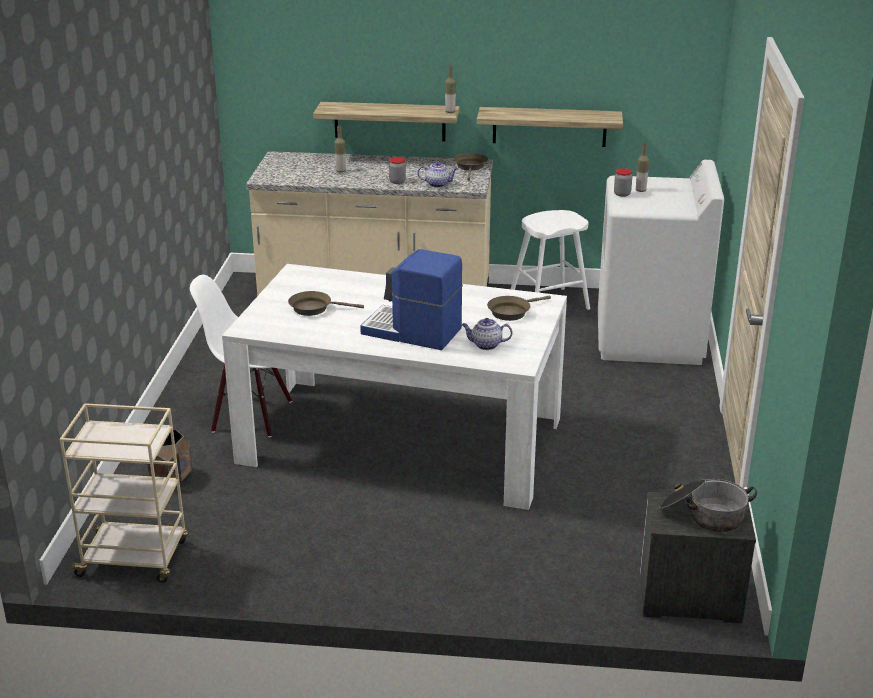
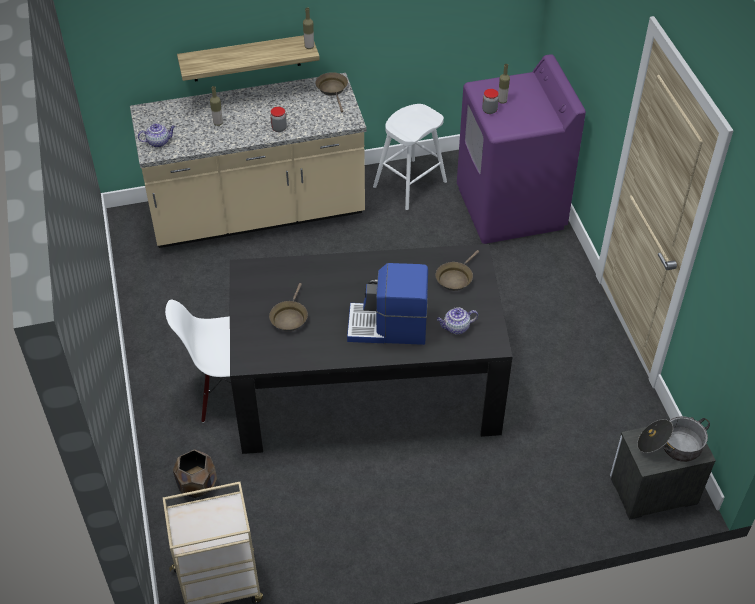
camera: 20 degrees left, 20 degrees up
(314, 308) = (289, 317): brown frying pan -> brown frying pan turned 60 degrees counterclockwise
(401, 440) = (366, 386): white dining table -> black dining table
(438, 184) = (317, 124): teapot -> teapot (159, 142)
(549, 126) = (395, 36): shelf -> none
(649, 339) = (510, 208): white washing machine -> purple washing machine

